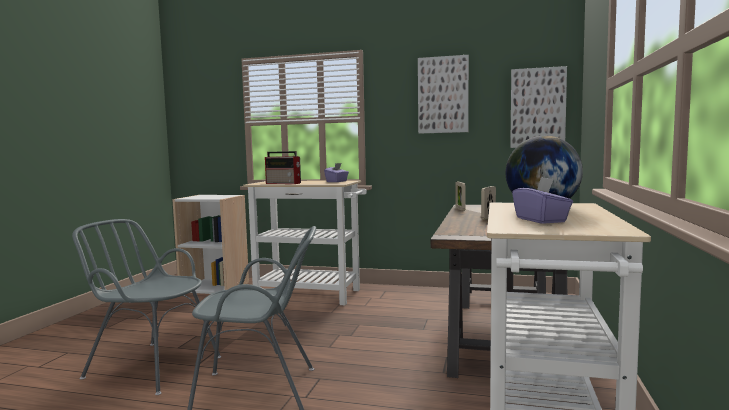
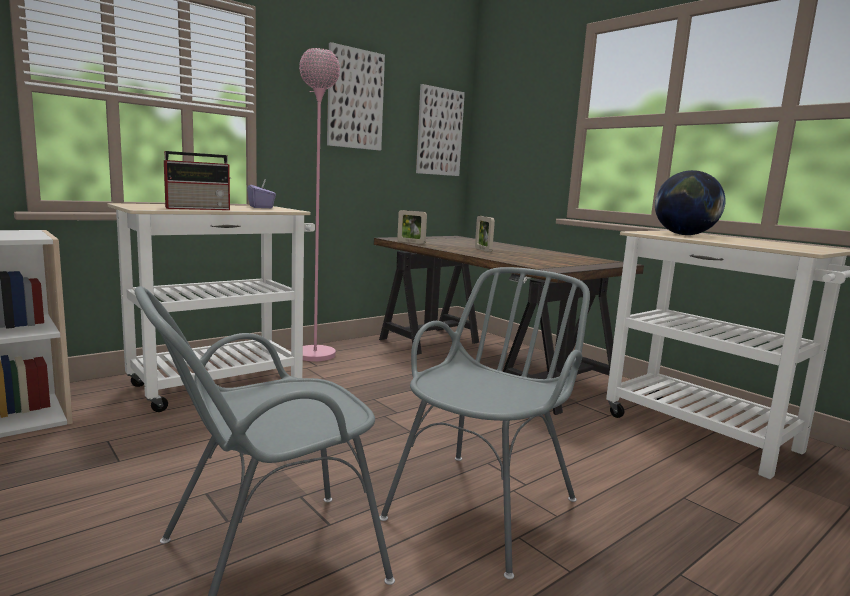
camera: 55 degrees left, 5 degrees up
(395, 292) = (314, 355): none -> pink floor lamp
(541, 220) = (762, 244): purple tissue box -> none

